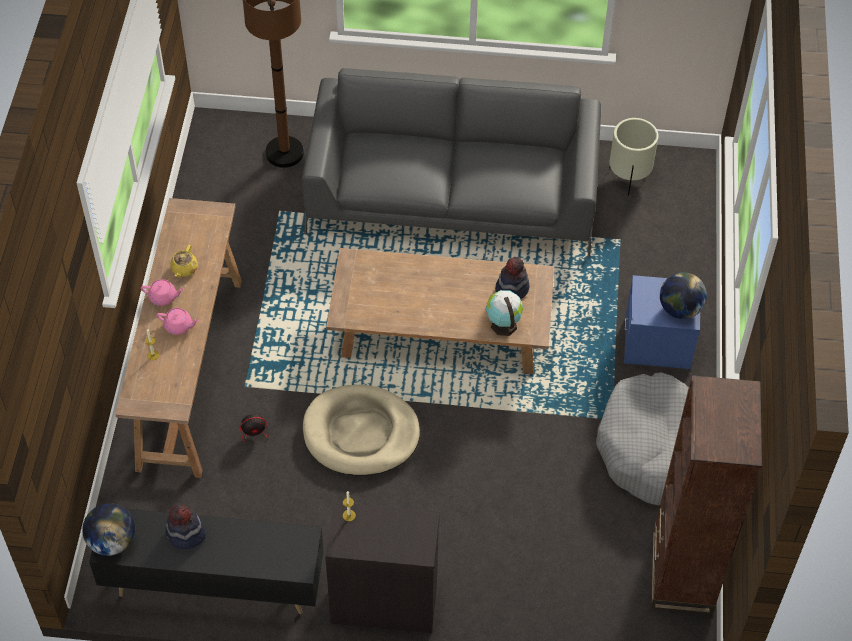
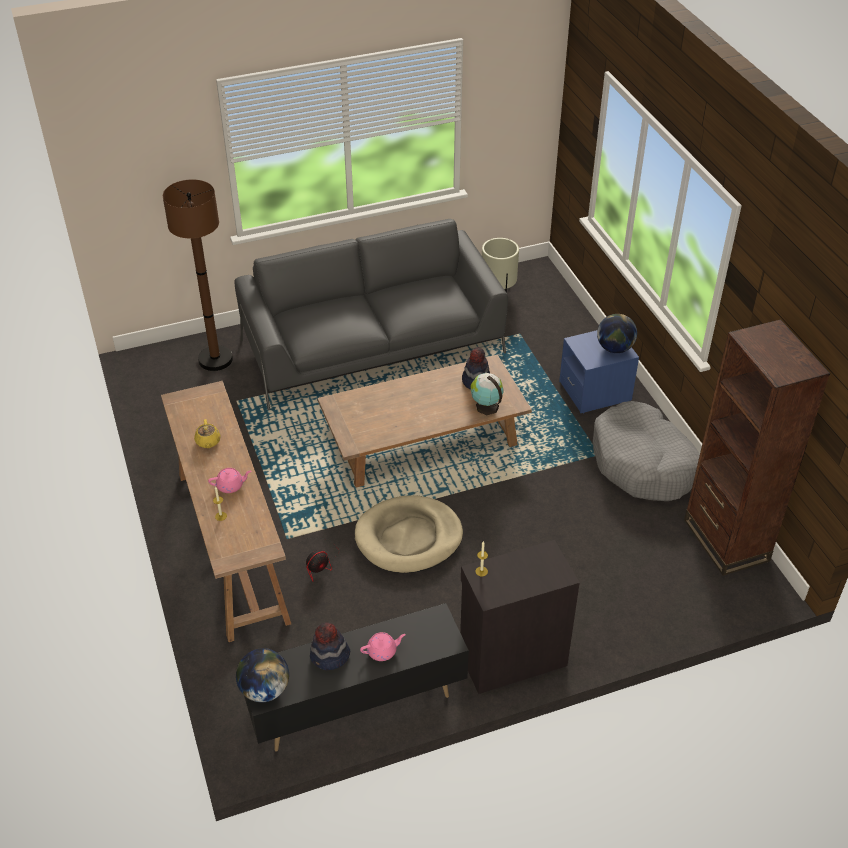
camera: 25 degrees left, 10 degrees down
(163, 297) = (202, 469): pink teapot -> pink teapot (382, 651)

